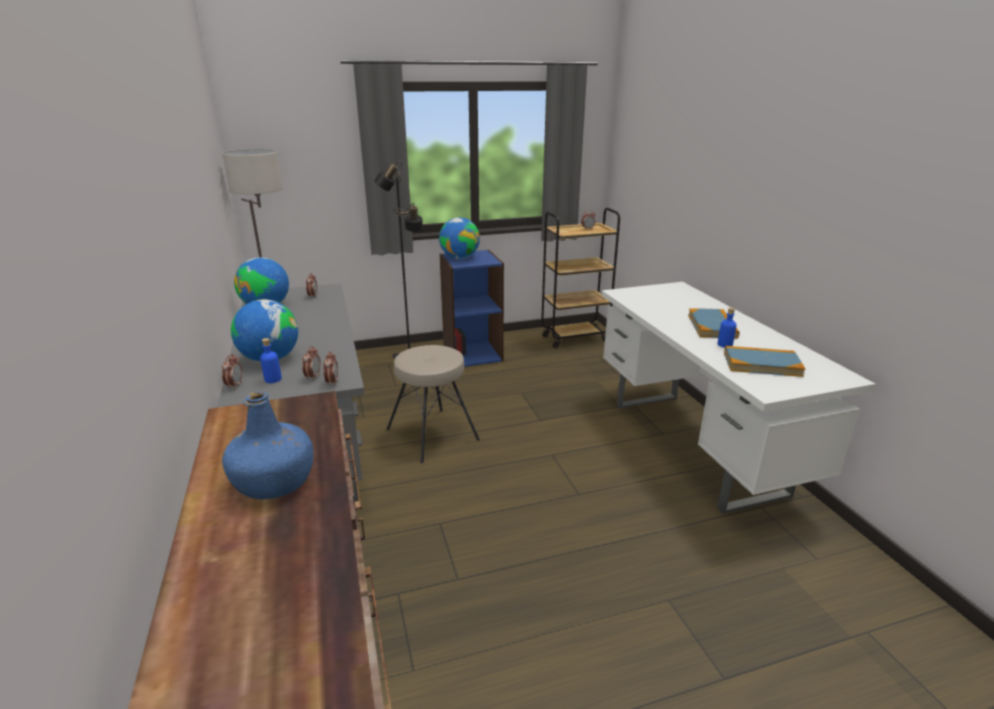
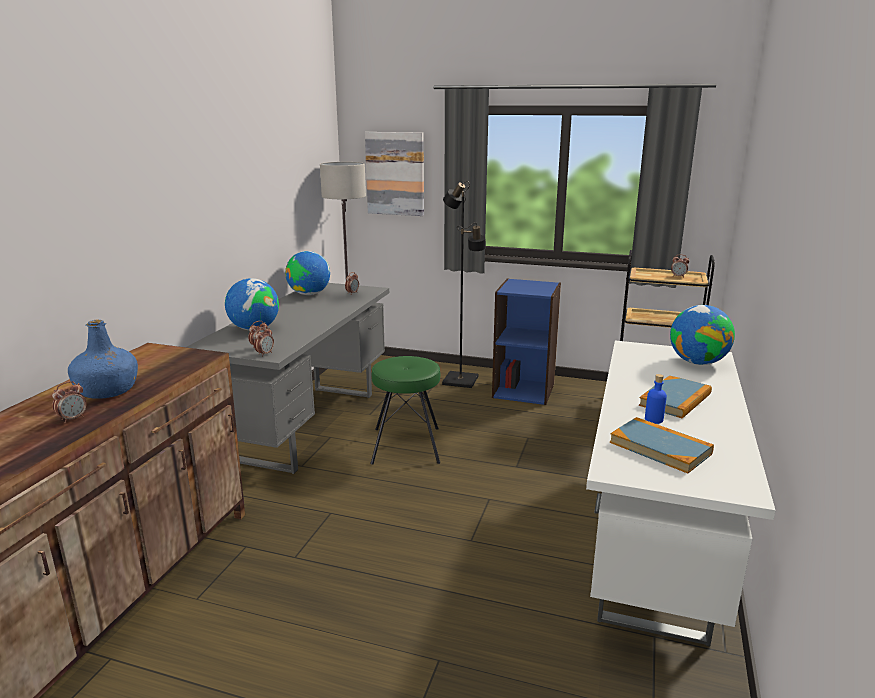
camera: 35 degrees right, 5 degrees down
(235, 385) = (208, 339): alarm clock -> alarm clock (73, 418)
(273, 379) = (235, 342): blue bottle -> none
(299, 159) = (395, 173): none -> picture
(433, 434) = (407, 445): beige stool -> green stool
(460, 258) = (518, 285): globe -> globe (697, 362)

